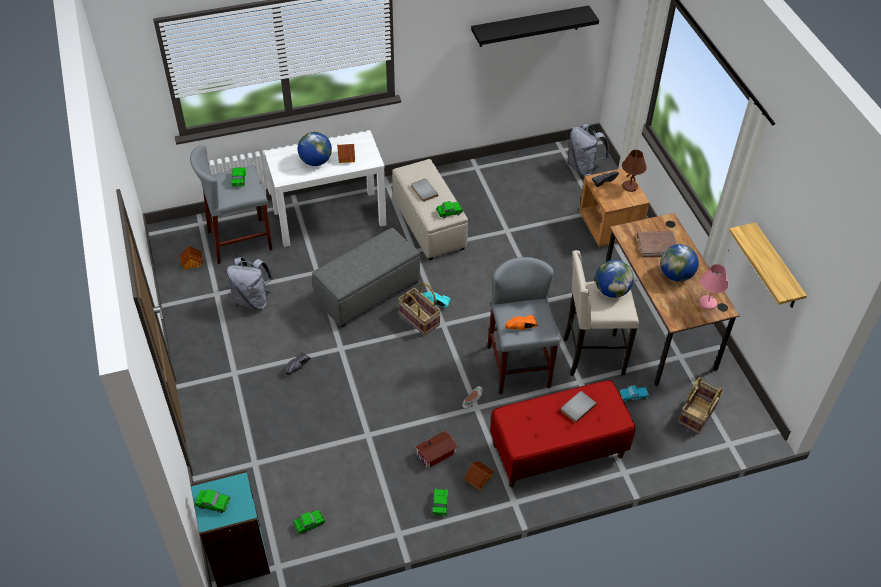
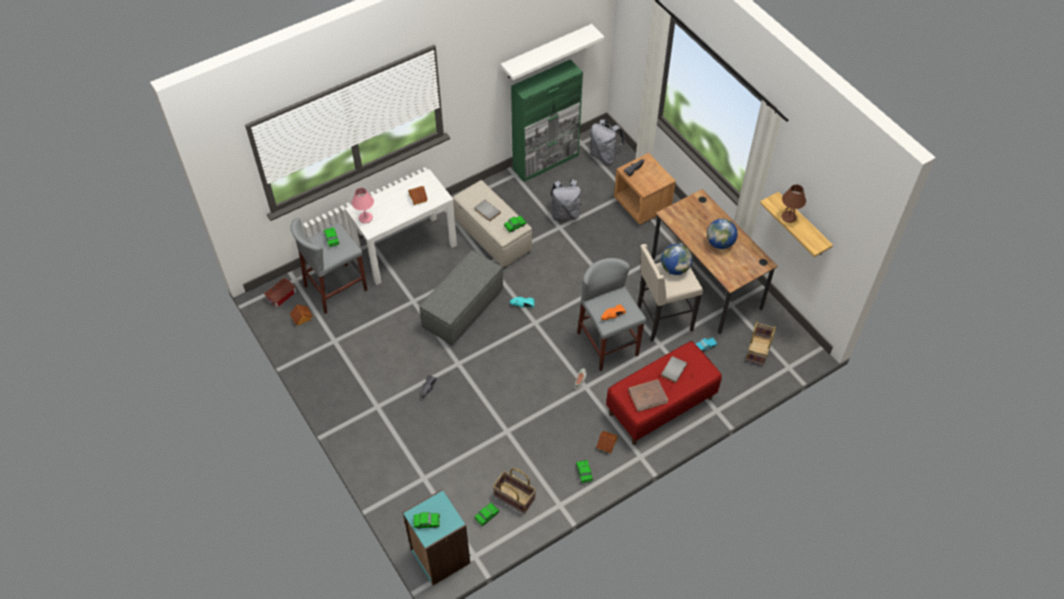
camera: 15 degrees left, 5 degrees up
(252, 300) = (368, 339): grey backpack -> grey backpack (565, 214)
(316, 161) = (393, 208): globe -> none
(418, 319) = (513, 323): basket -> basket (514, 497)
(437, 453) = (568, 432): toy house -> toy house (282, 296)
(516, 161) = (546, 162): none -> green cabinet
(529, 26) = (546, 52): black shelf -> white shelf
(630, 186) = (656, 170): brown table lamp -> brown table lamp (789, 217)
(656, 245) = (697, 220): brown book -> brown book (647, 396)
(707, 303) = (750, 261): pink table lamp -> pink table lamp (365, 218)

